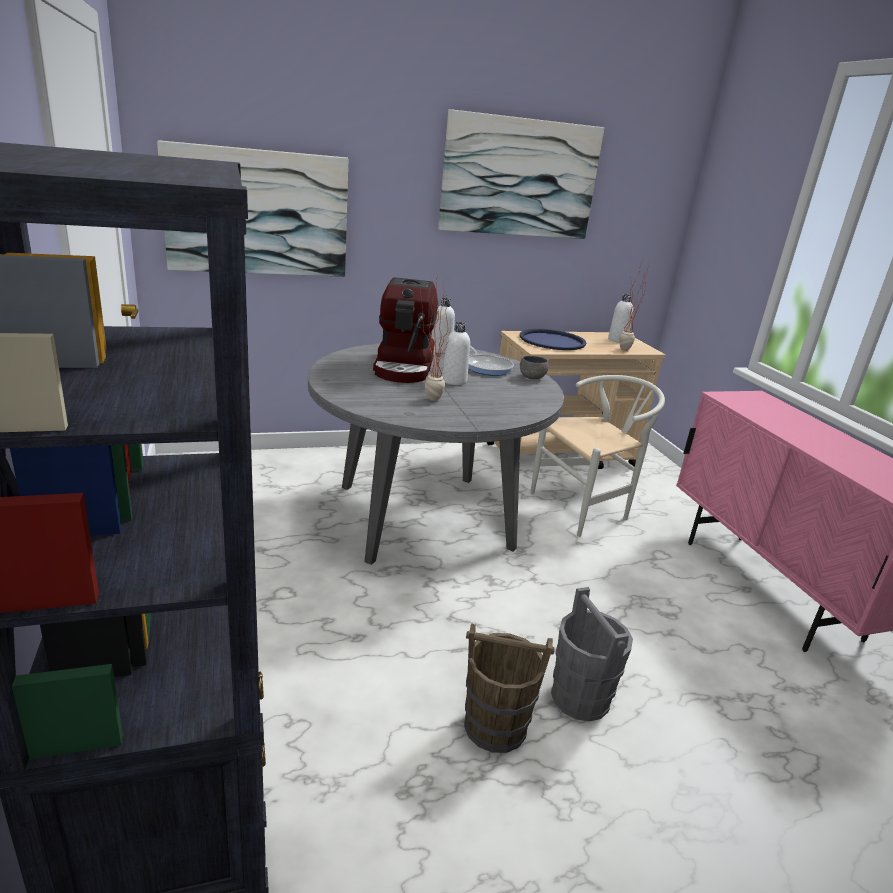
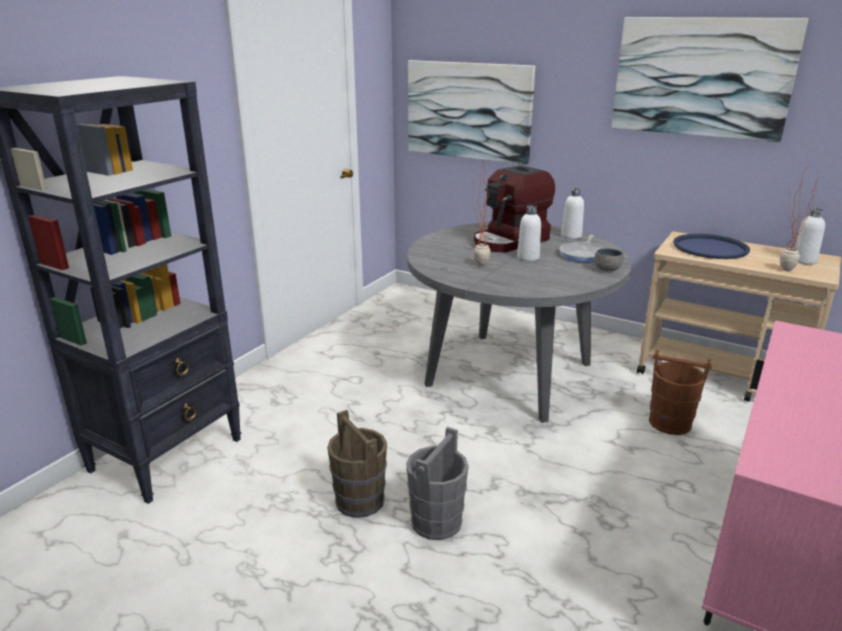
camera: 50 degrees right, 0 degrees up
(586, 508) = (670, 423): white chair -> brown bucket

